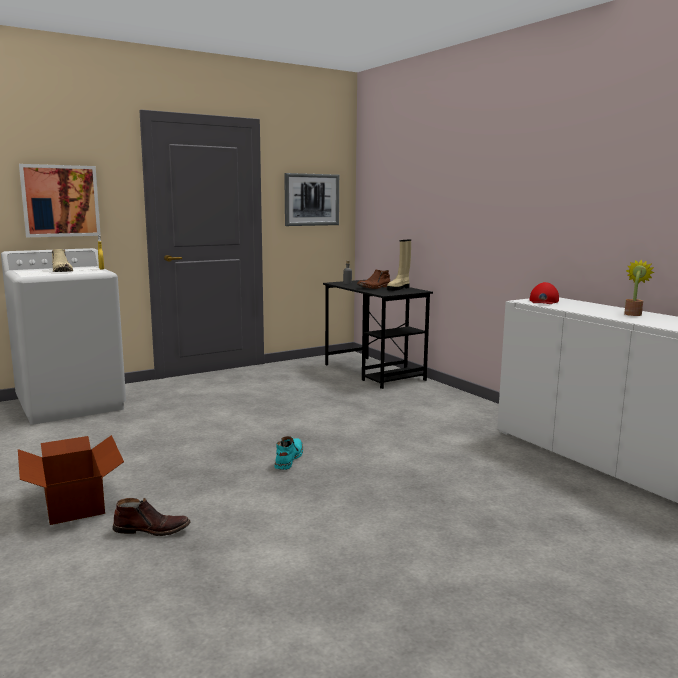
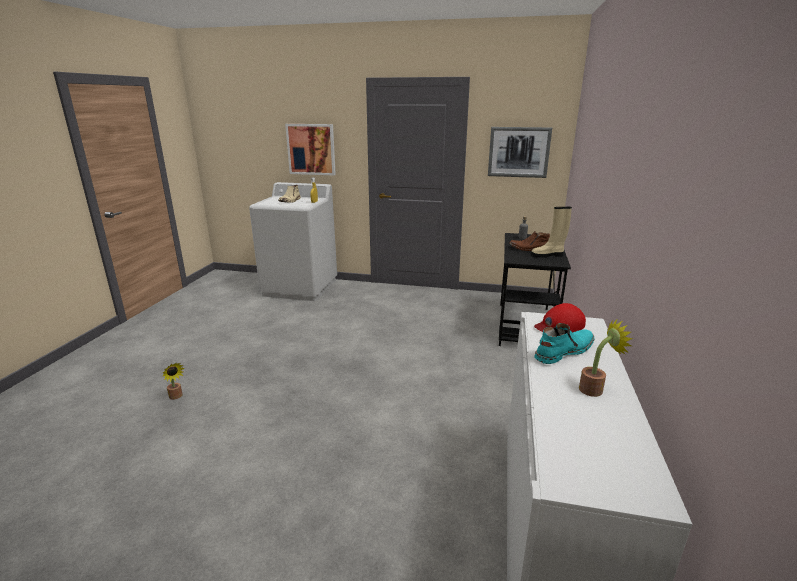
camera: 45 degrees right, 10 degrees up
(74, 501) = (187, 358): cardboard box -> none
(152, 529) = (176, 397): brown boot -> potted plant
(288, 459) = (318, 382): turquoise boot -> turquoise boot (563, 351)

